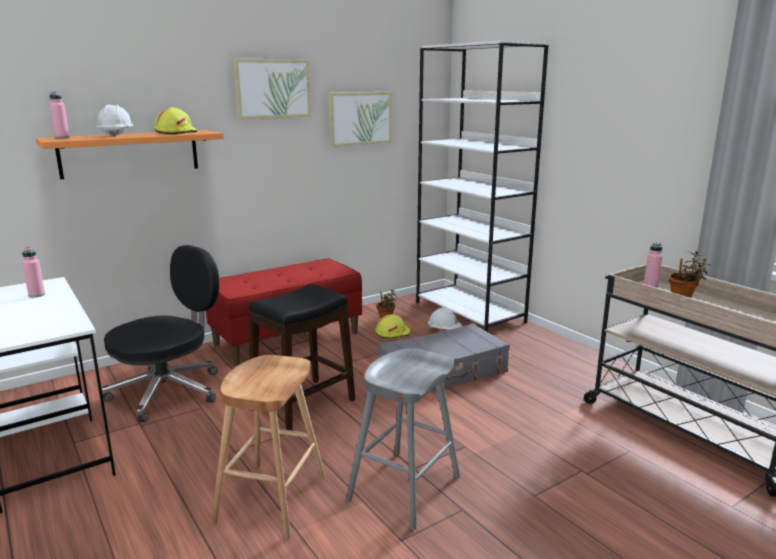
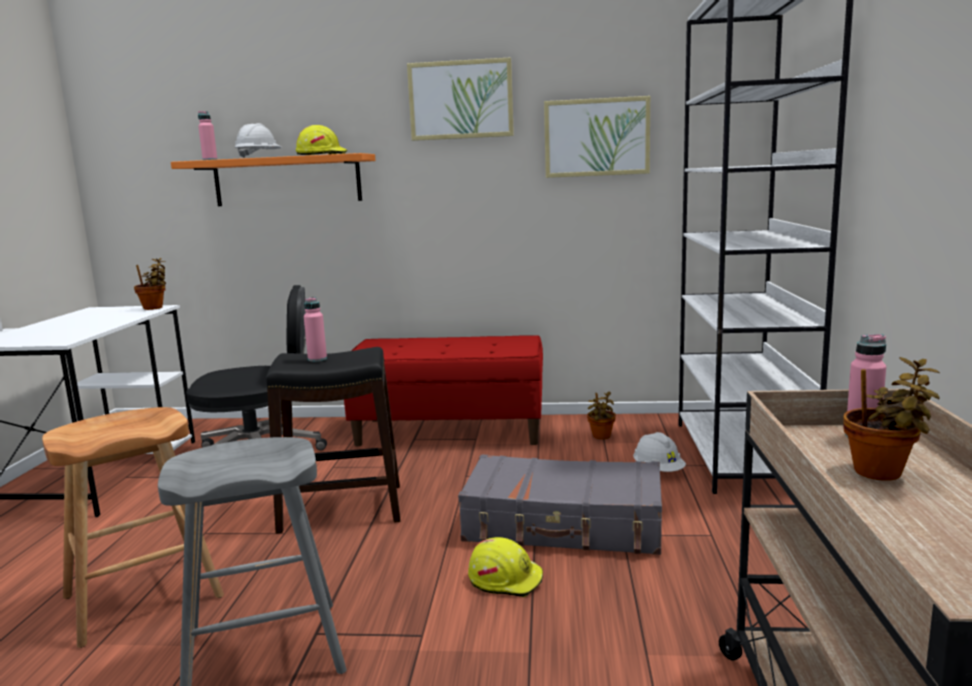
camera: 40 degrees right, 5 degrees down
(37, 295) = (121, 315): pink bottle -> pink bottle (317, 359)
(50, 283) = (155, 308): none -> potted plant
(392, 333) = (580, 455): yellow hard hat -> yellow hard hat (505, 579)

